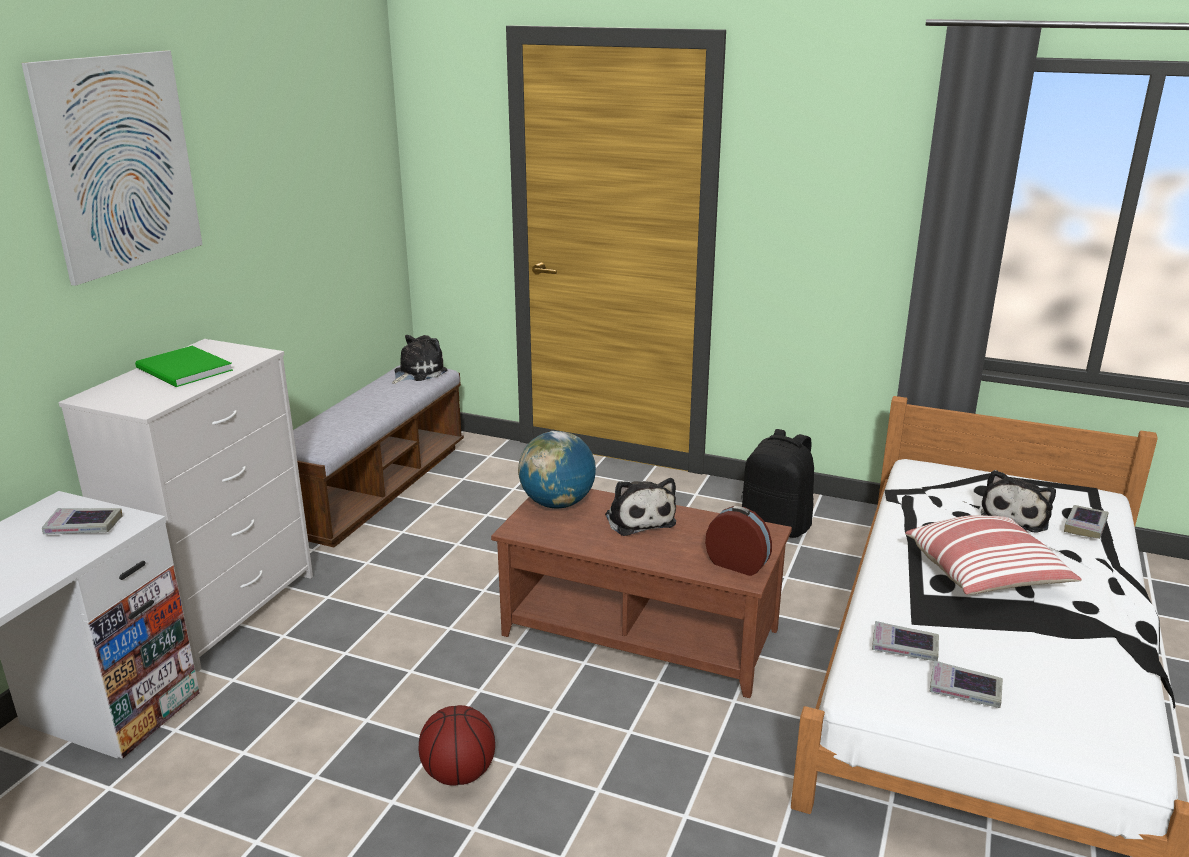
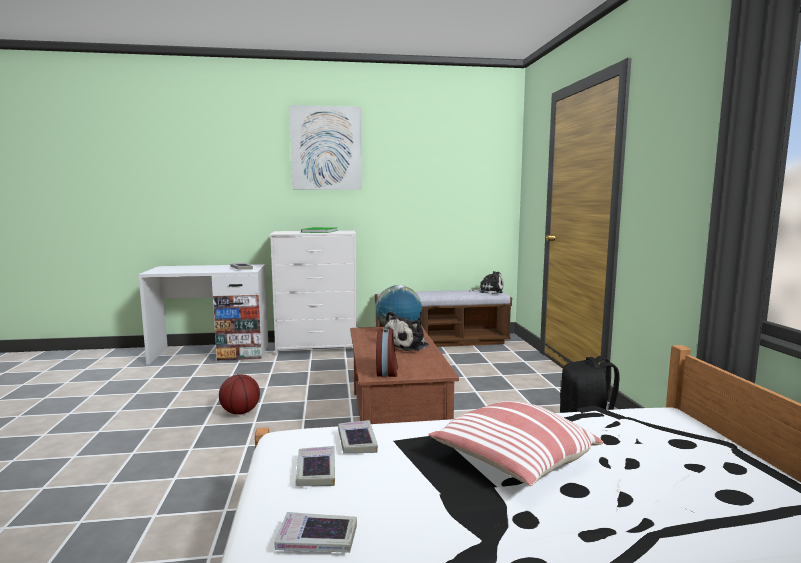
camera: 60 degrees right, 15 degrees down
(1015, 516) = (654, 461): plush toy -> none
(1085, 526) = (710, 502): book -> book (317, 539)

